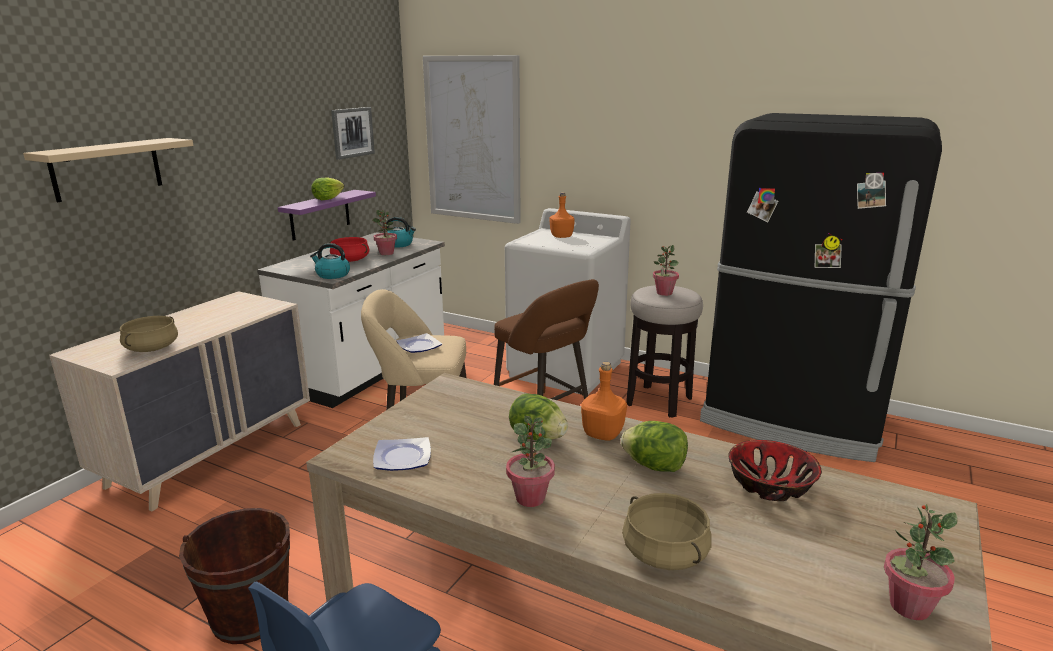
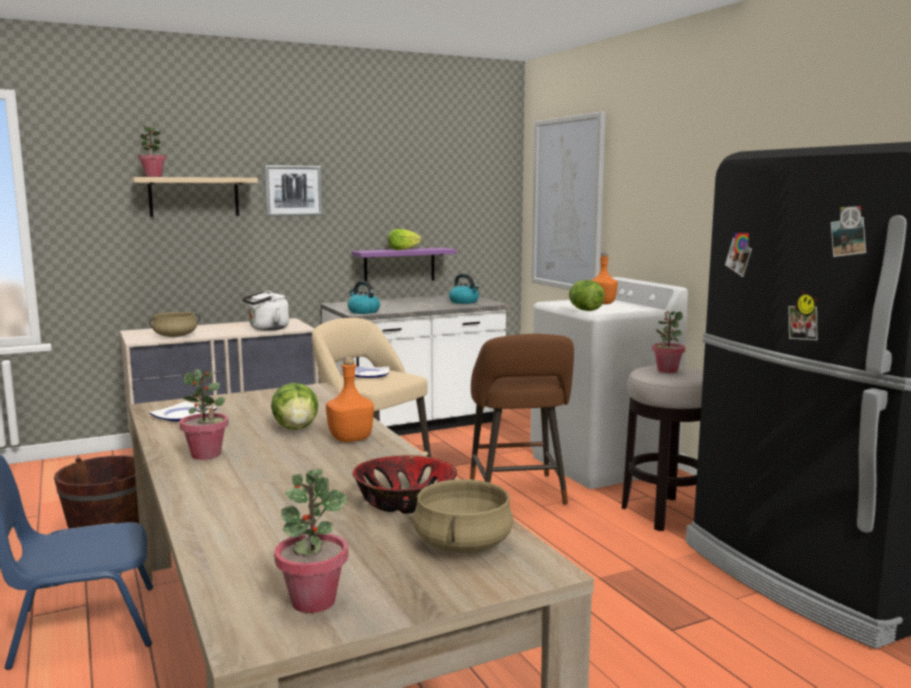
camera: 35 degrees right, 10 degrees down
(241, 314) = (267, 329): none -> white kettle
(350, 260) = (399, 306): red cooking pot -> none
(352, 132) = (448, 192): picture -> picture (293, 190)
(386, 253) = (439, 305): potted plant -> potted plant (153, 176)
(654, 466) = (340, 465): lettuce -> lettuce (585, 310)
(664, 553) = (214, 507): beige cooking pot -> beige cooking pot (462, 544)

